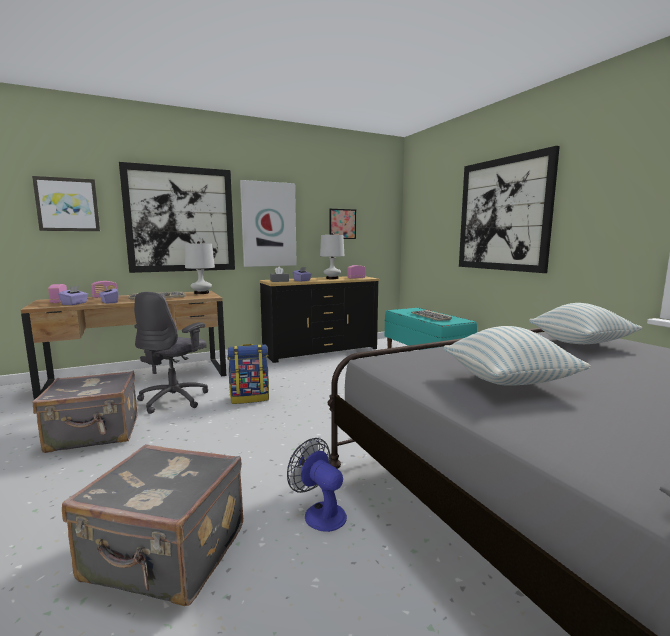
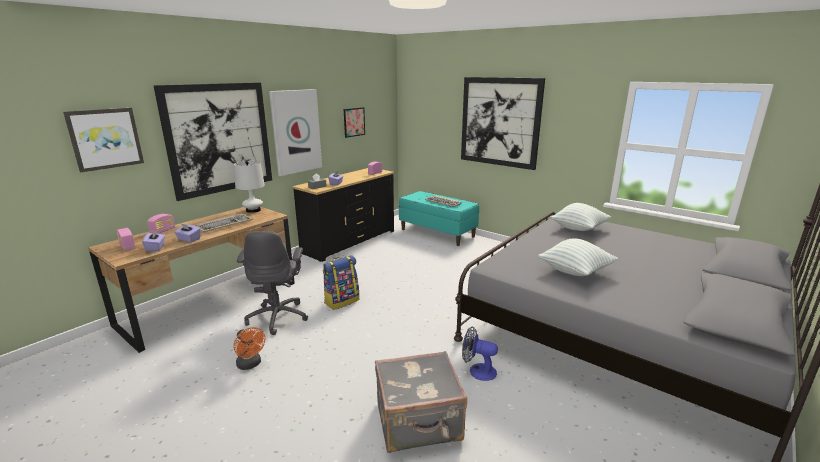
camera: 25 degrees left, 10 degrees up
(95, 434) = (251, 364): grey suitcase -> orange fan
(332, 278) = (355, 176): white table lamp -> none

